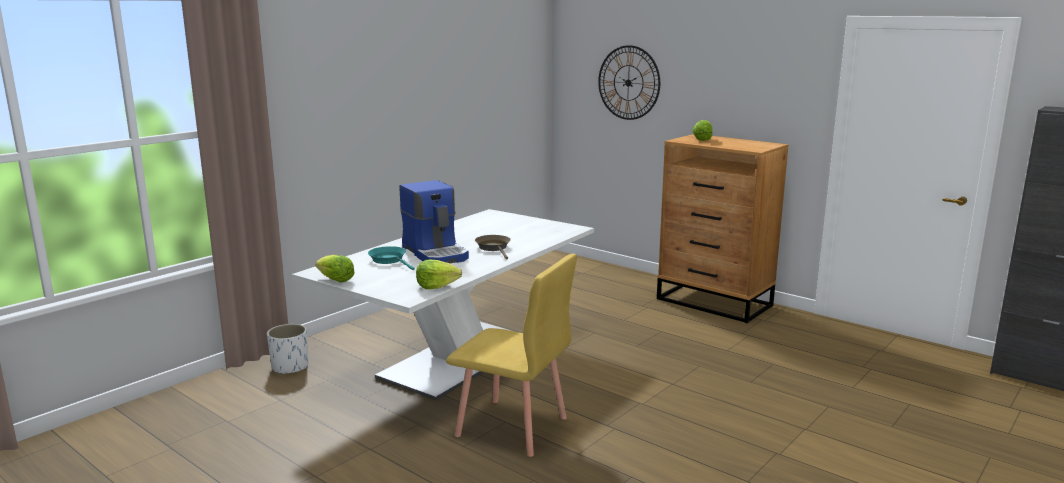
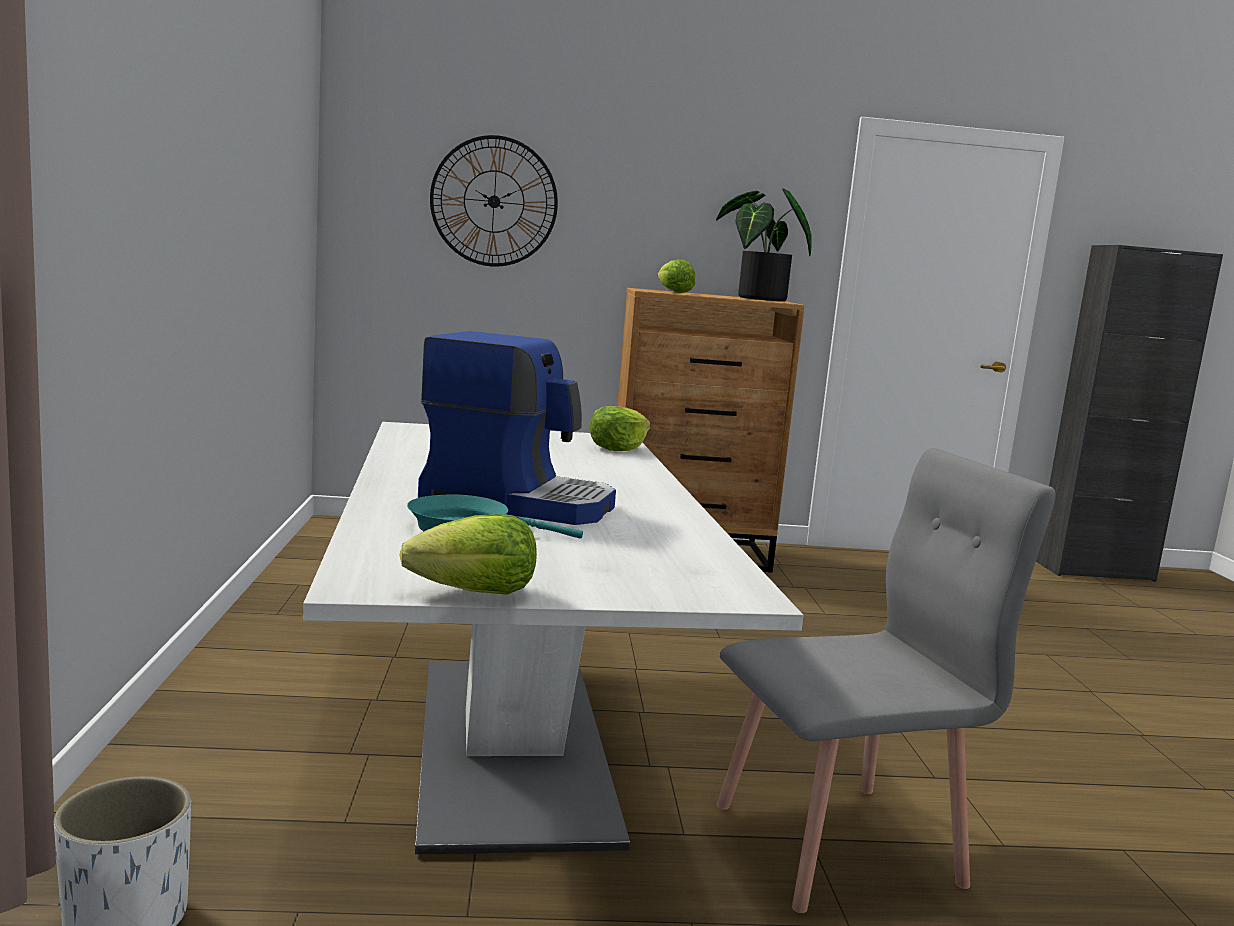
camera: 45 degrees left, 5 degrees down
(436, 286) = (712, 560): lettuce -> lettuce (618, 448)
(494, 248) = (591, 479): brown frying pan -> none
(512, 427) = (840, 844): yellow chair -> grey chair
(754, 145) = (757, 299): none -> potted plant

